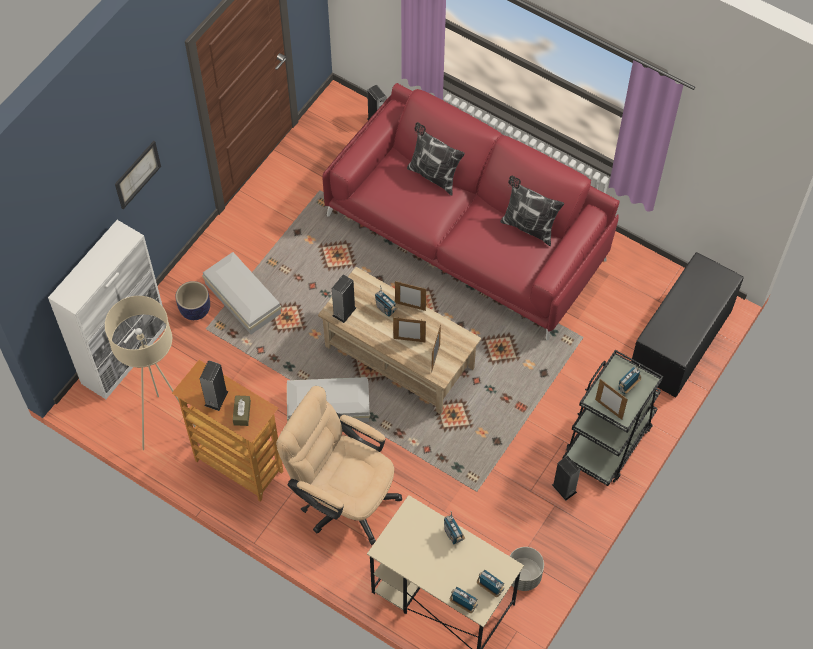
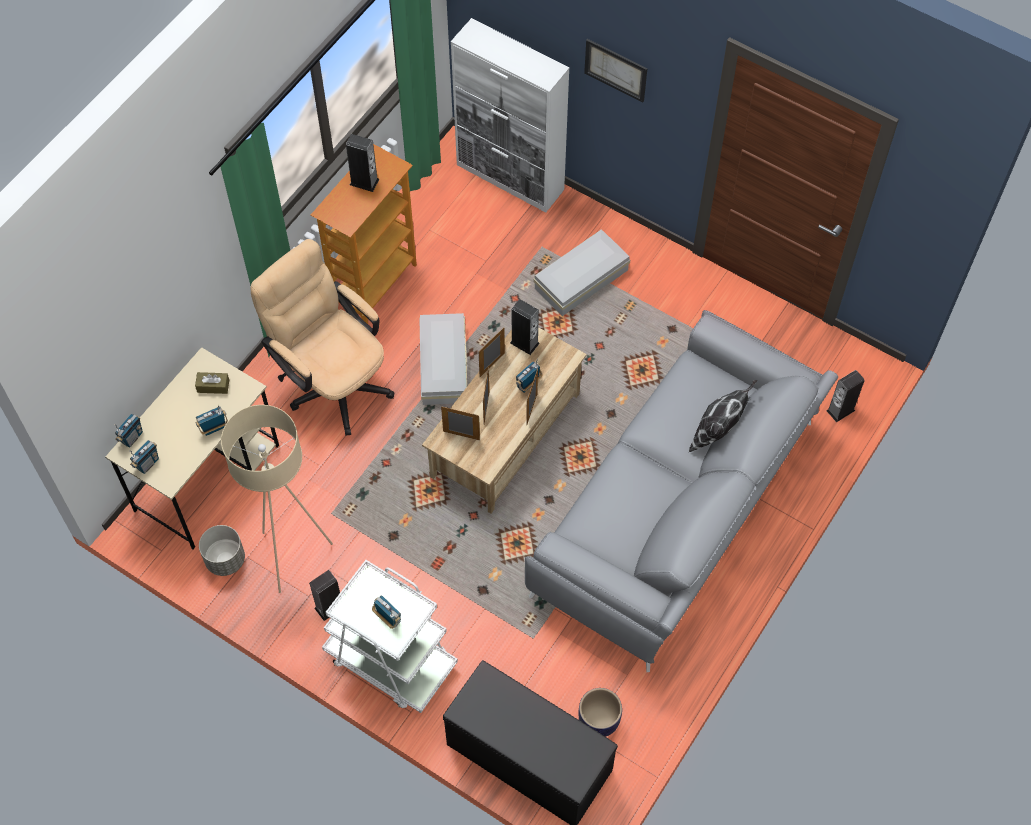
camera: 90 degrees right, 0 degrees up
(167, 425) = (424, 219): beige floor lamp -> beige floor lamp (292, 556)
(195, 309) = (566, 236): planter -> planter (598, 721)
(242, 413) = (345, 205): brown tissue box -> brown tissue box (213, 386)
(342, 497) = (332, 381): beige office chair -> beige office chair turned 75 degrees counterclockwise
(468, 235) = (677, 510): red sofa -> grey sofa
(528, 226) = (646, 538): pillow -> none
(608, 409) = (358, 595): picture frame -> picture frame (492, 365)
(608, 440) = (390, 660): black cart -> white cart

